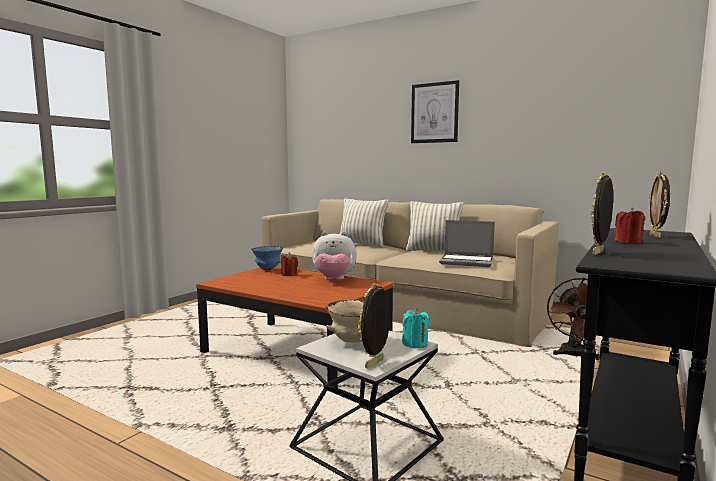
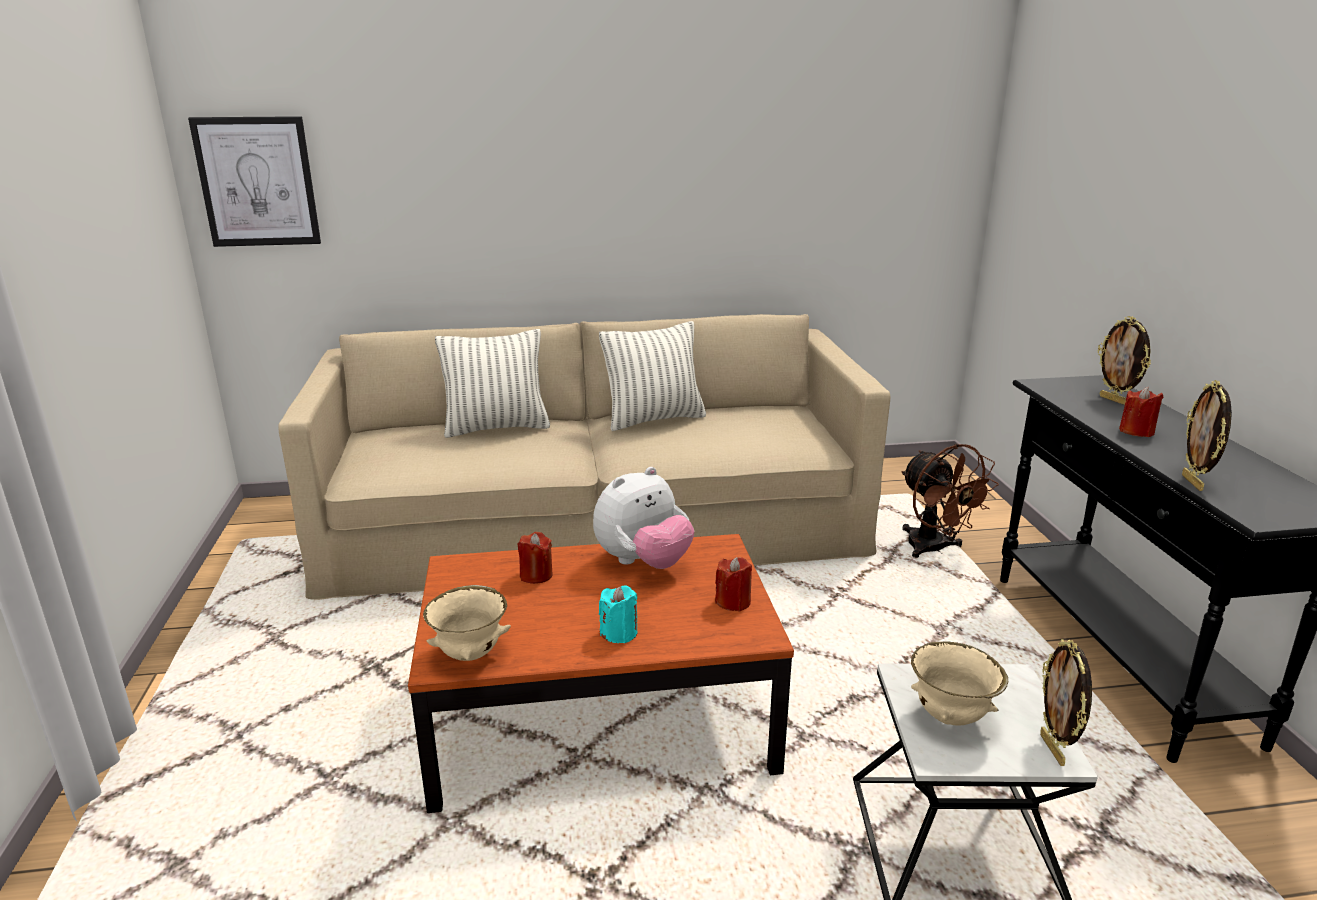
camera: 40 degrees left, 15 degrees up
(226, 282) = (471, 654): none -> beige bowl
(268, 269) = (460, 572): blue bowl -> none
(341, 294) = (733, 602): none -> red candle
(415, 344) = (1014, 679): turquoise candle -> turquoise candle (619, 633)
(434, 113) = (586, 132): picture -> picture (257, 182)
(467, 262) = (756, 440): laptop -> none

